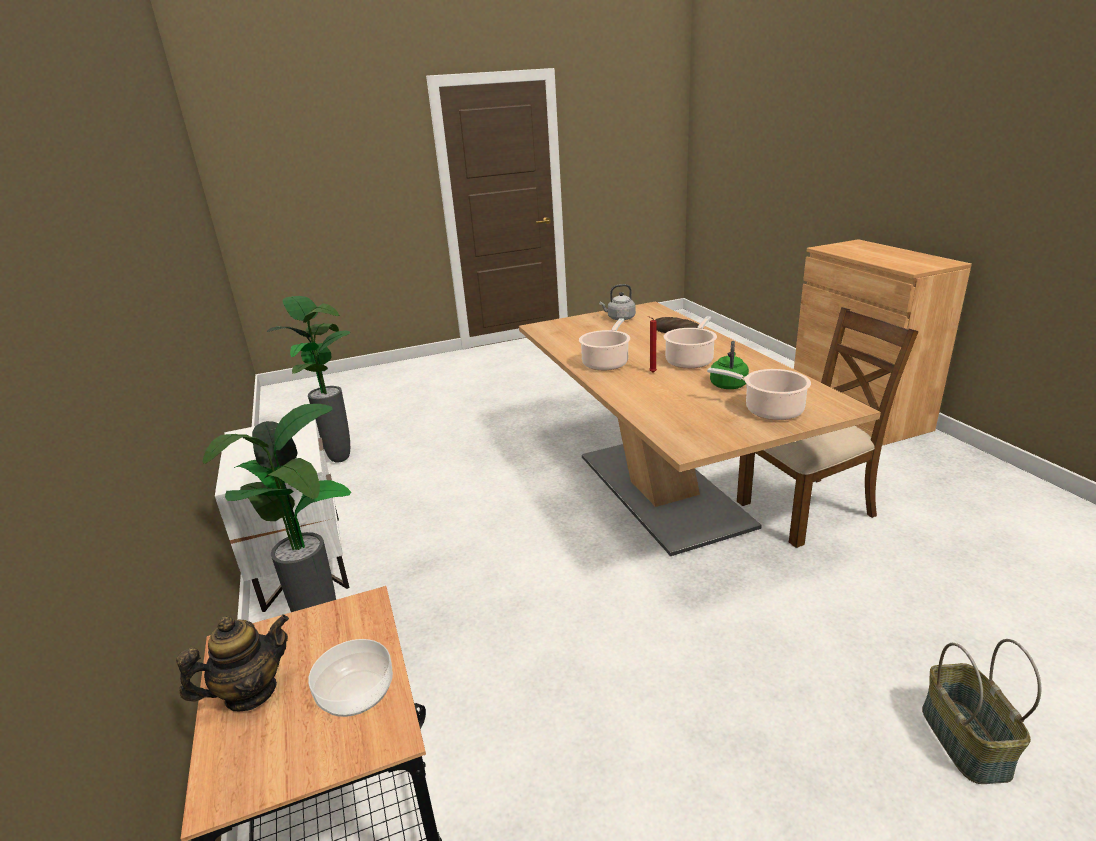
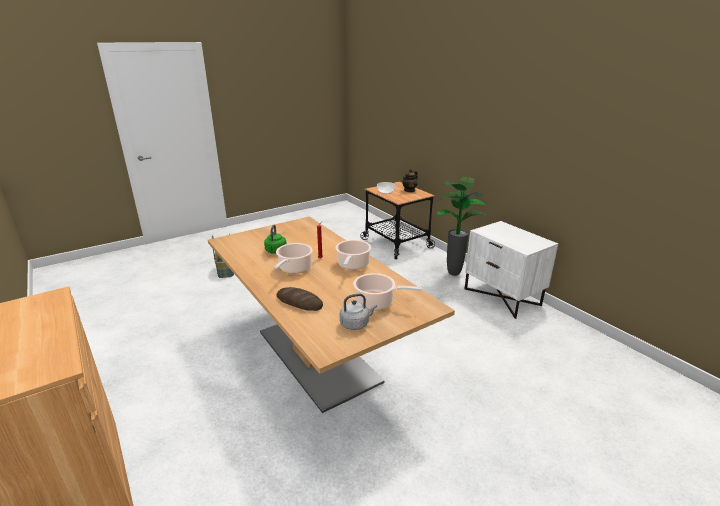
camera: 165 degrees right, 0 degrees up
(340, 458) = (586, 366): potted plant -> none
(769, 410) = (261, 237): cooking pot -> cooking pot (377, 303)
(807, 509) = (224, 350): brown chair -> none

